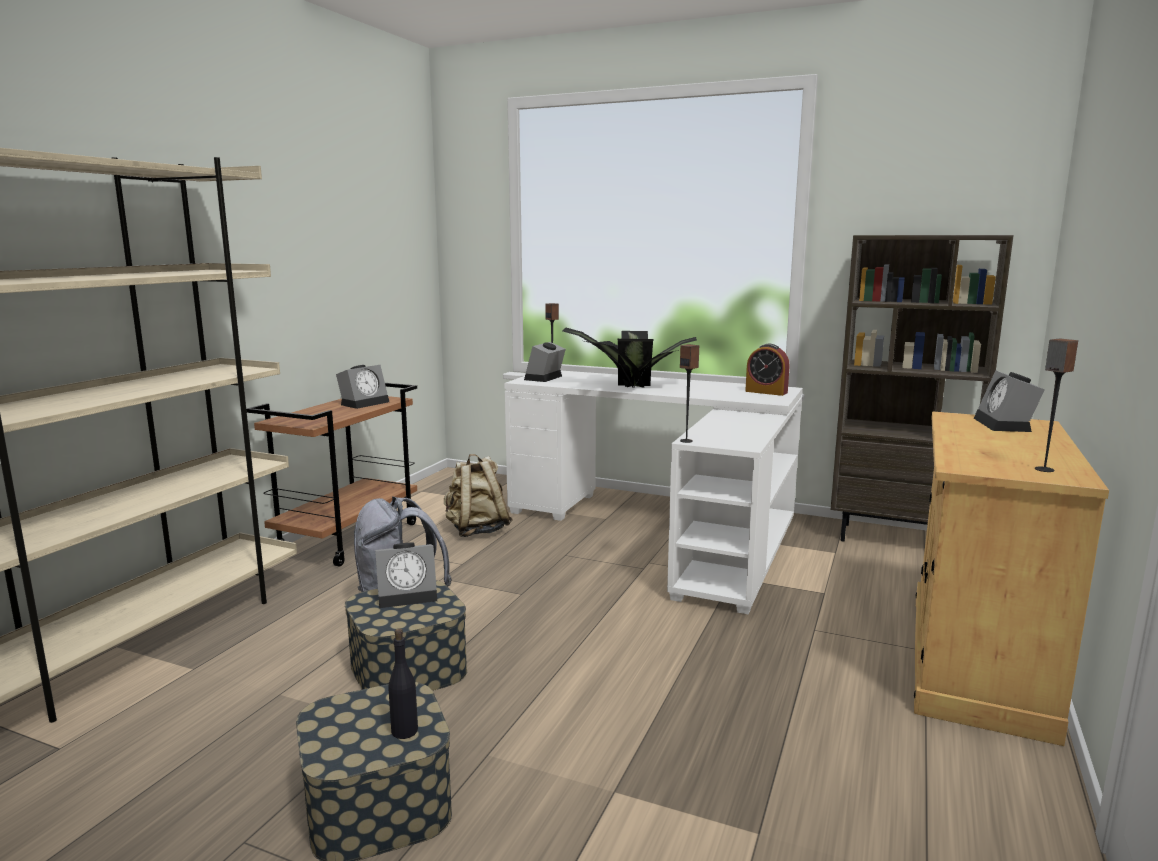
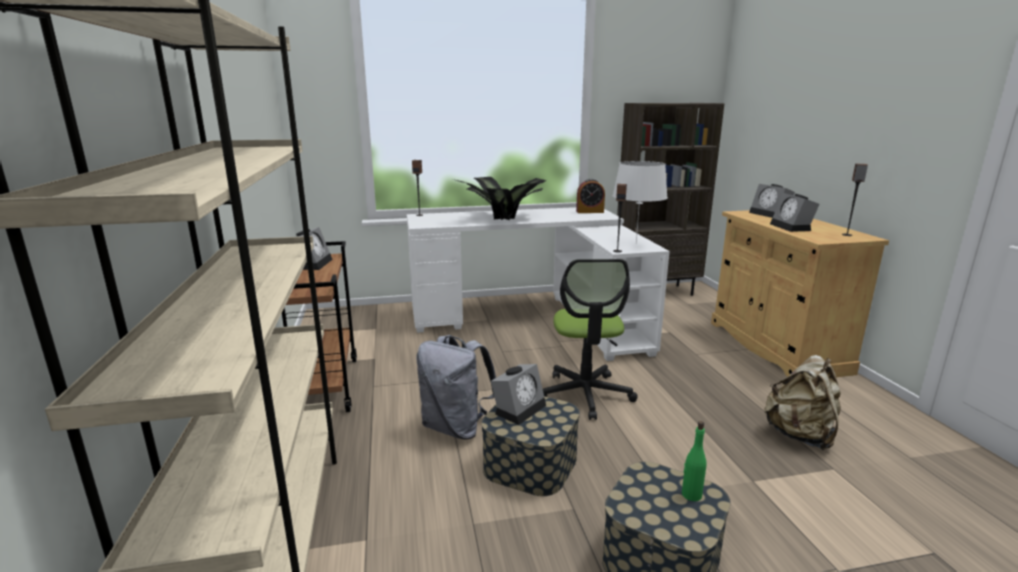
camera: 35 degrees left, 5 degrees up
(404, 731) = (691, 494): black bottle -> green bottle
(477, 530) = (414, 352): beige backpack -> beige backpack (800, 435)
(544, 378) = (429, 221): alarm clock -> alarm clock (792, 227)
(580, 626) = (585, 394): none -> office chair
(737, 437) = (635, 244): none -> white table lamp

